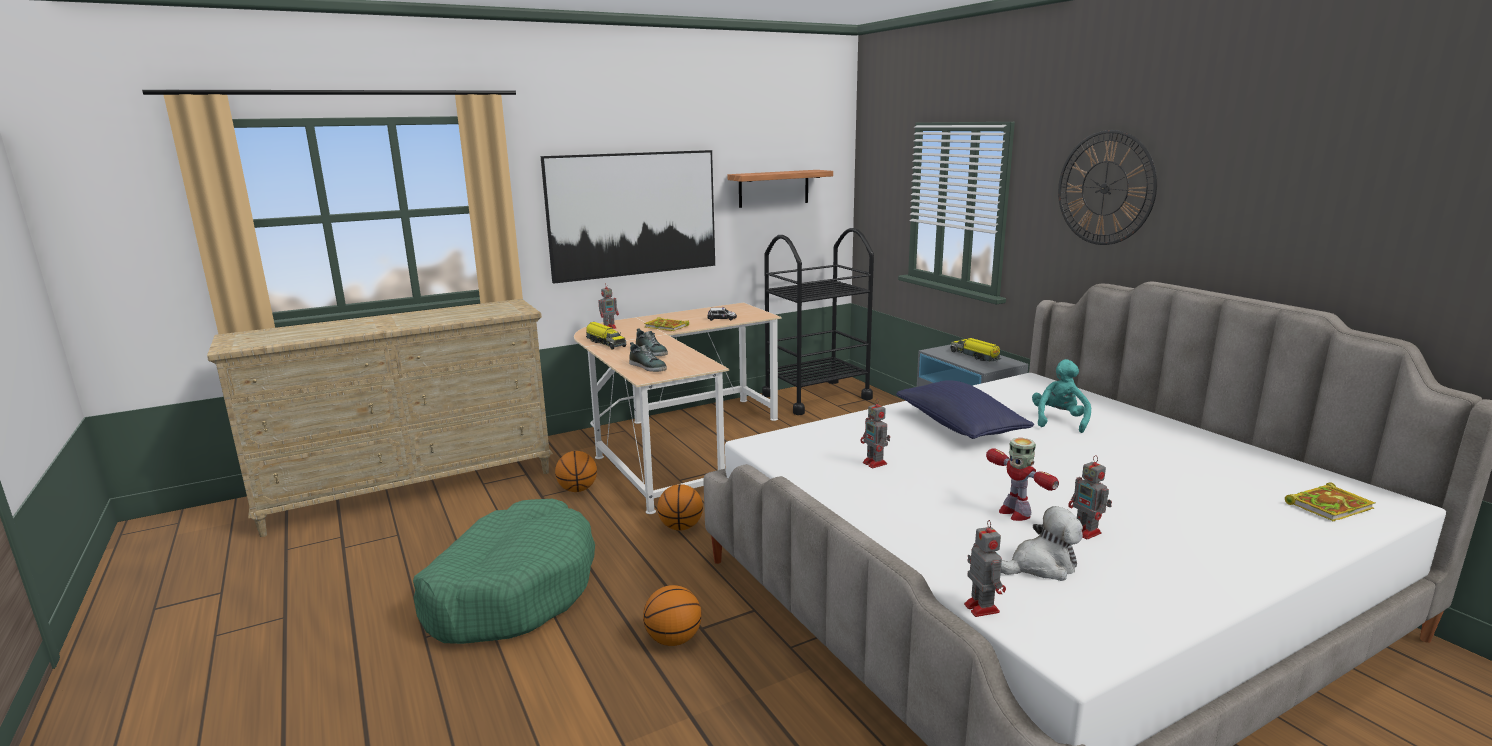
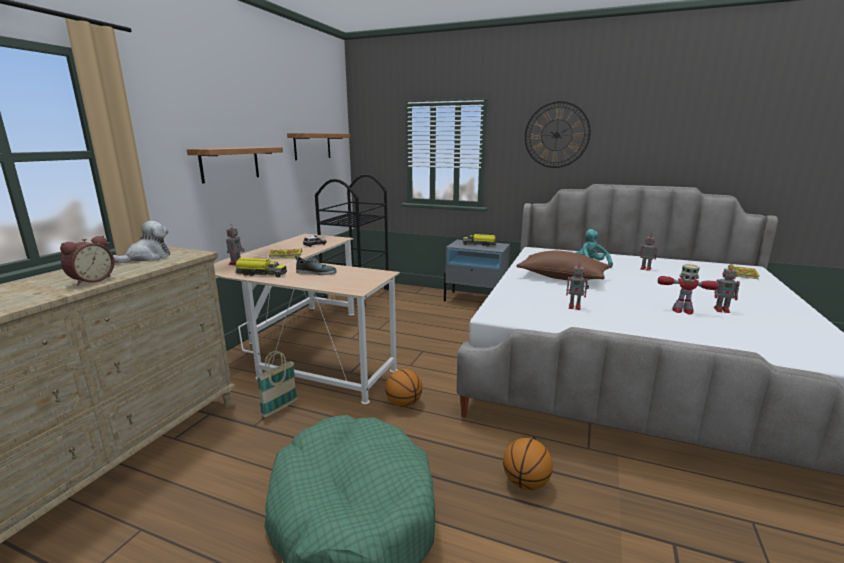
camera: 40 degrees left, 0 degrees up
(420, 322) = (91, 280): none -> alarm clock
(578, 489) = (280, 408): basketball -> basket
(633, 214) = (230, 164): picture -> shelf
(648, 367) = (339, 282): shoe -> none
(959, 427) = (562, 278): blue pillow -> brown pillow
(980, 607) = (787, 360): toy robot -> toy robot (645, 268)
(1041, 566) = (751, 331): plush toy -> plush toy (147, 257)

